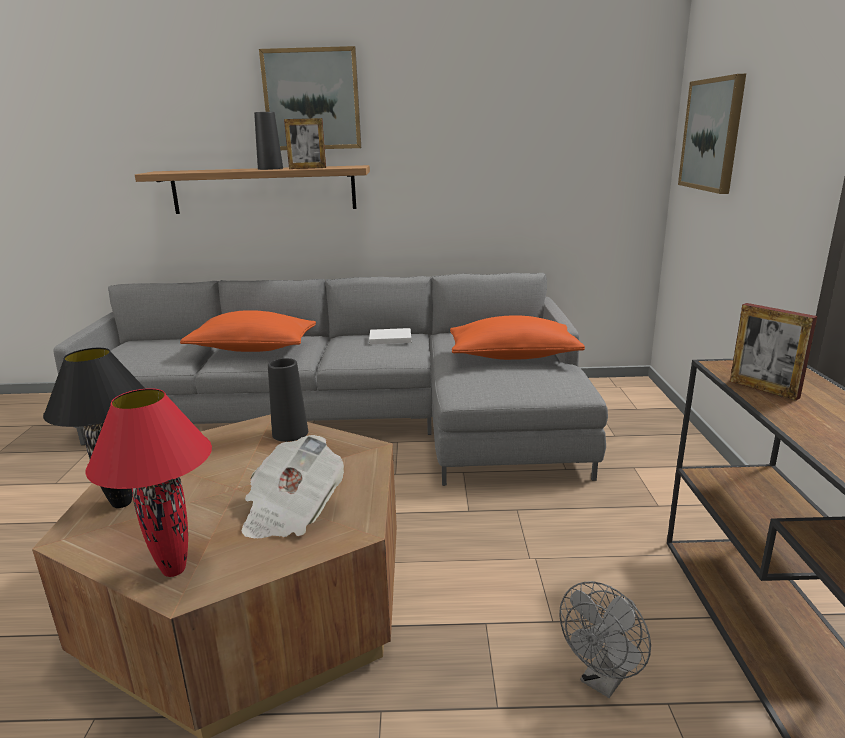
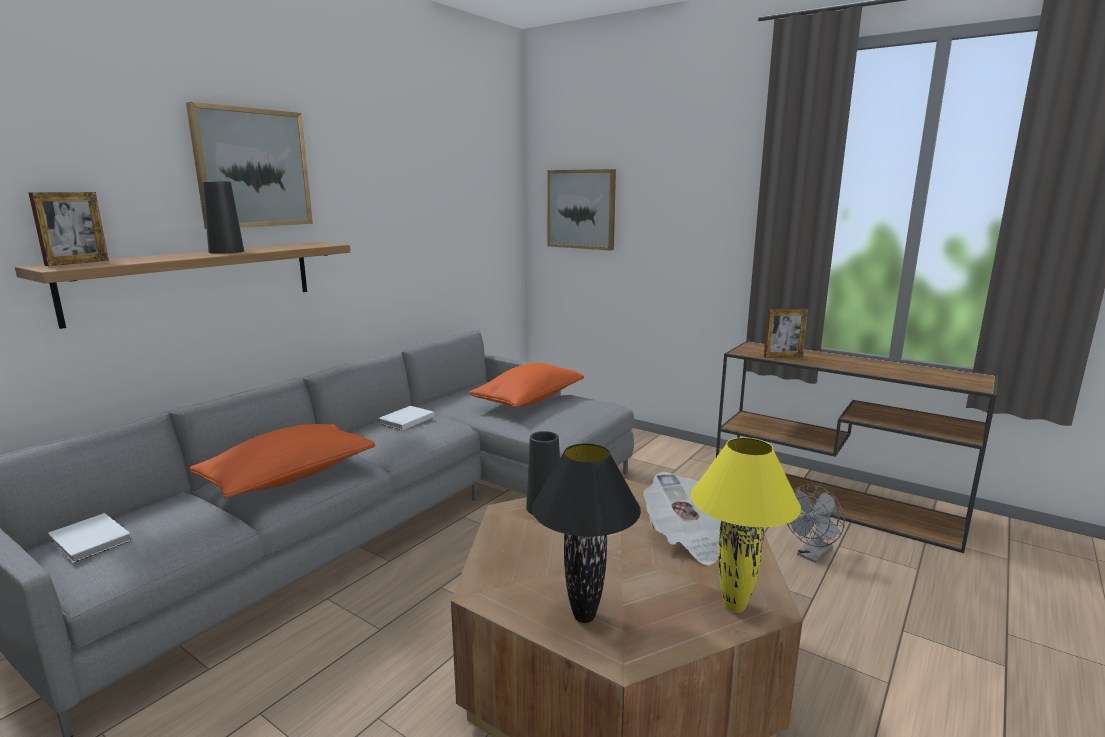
camera: 55 degrees left, 5 degrees down
(134, 345) = (90, 541): none -> white book
(175, 570) = (735, 606): red table lamp -> yellow table lamp
(307, 168) = (281, 248): picture frame -> picture frame (77, 263)
(603, 680) = (812, 555): grey fan -> grey fan turned 60 degrees clockwise

